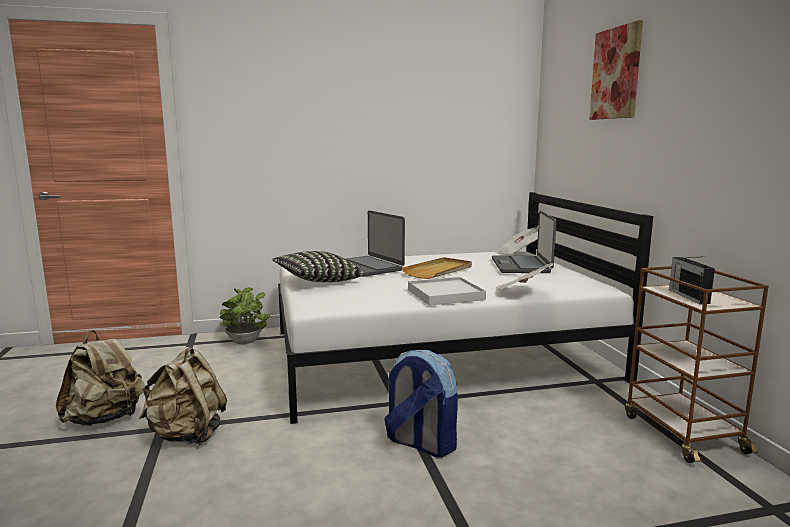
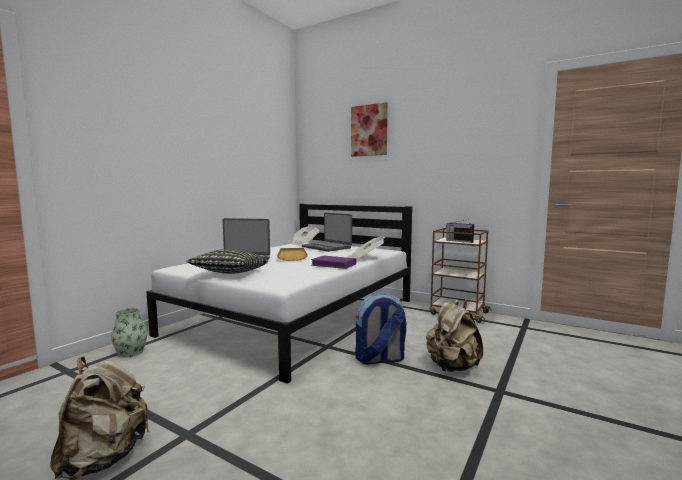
camera: 45 degrees left, 5 degrees down
(187, 435) = (223, 426): beige backpack -> beige backpack (452, 367)
(244, 342) = (131, 352): potted plant -> vase
(445, 294) = (334, 265): white tray -> purple book

